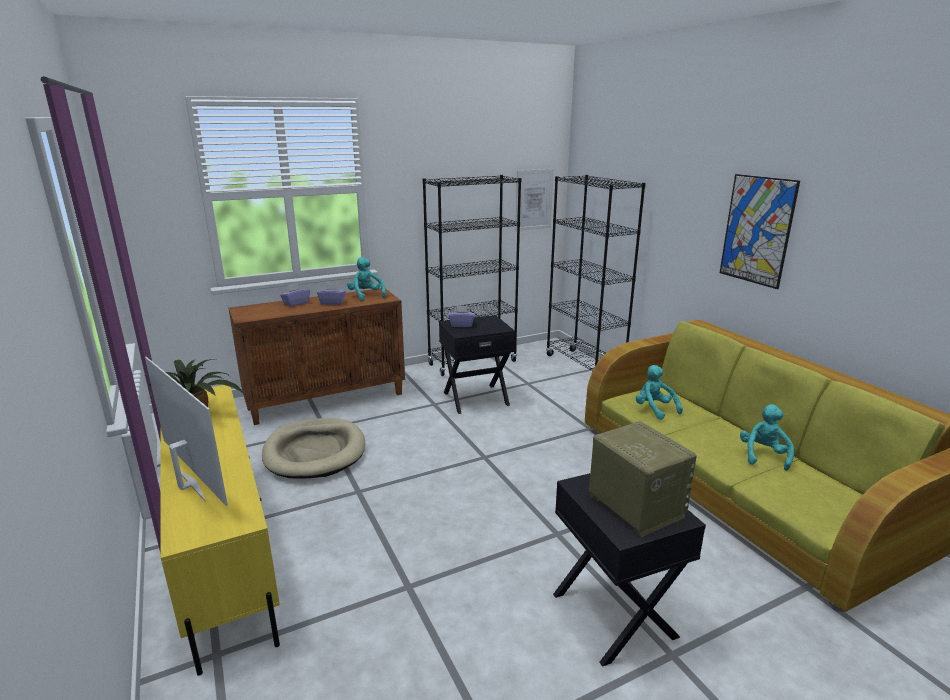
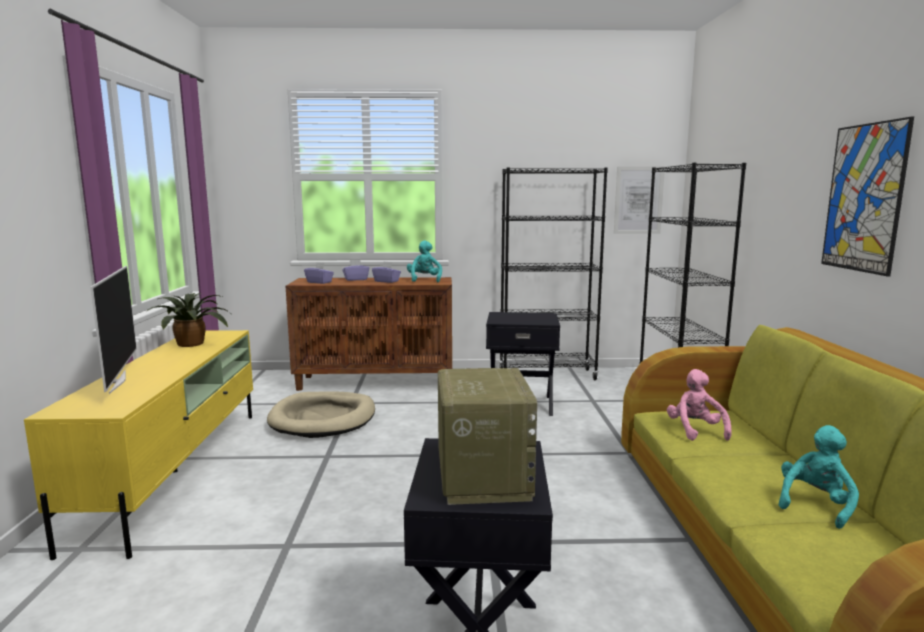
camera: 25 degrees right, 10 degrees down
(461, 325) = (508, 316): purple tissue box -> purple tissue box (319, 282)
(654, 409) = (695, 430): turquoise plush toy -> pink plush toy

